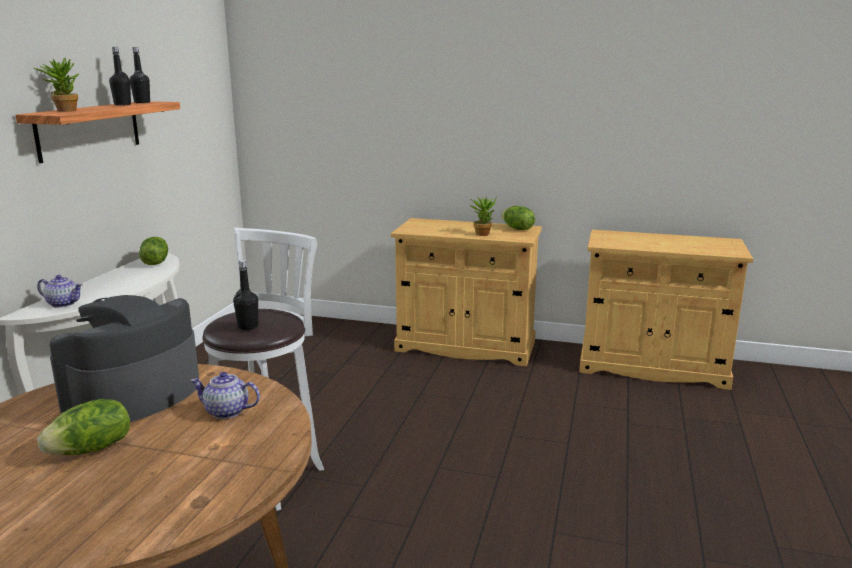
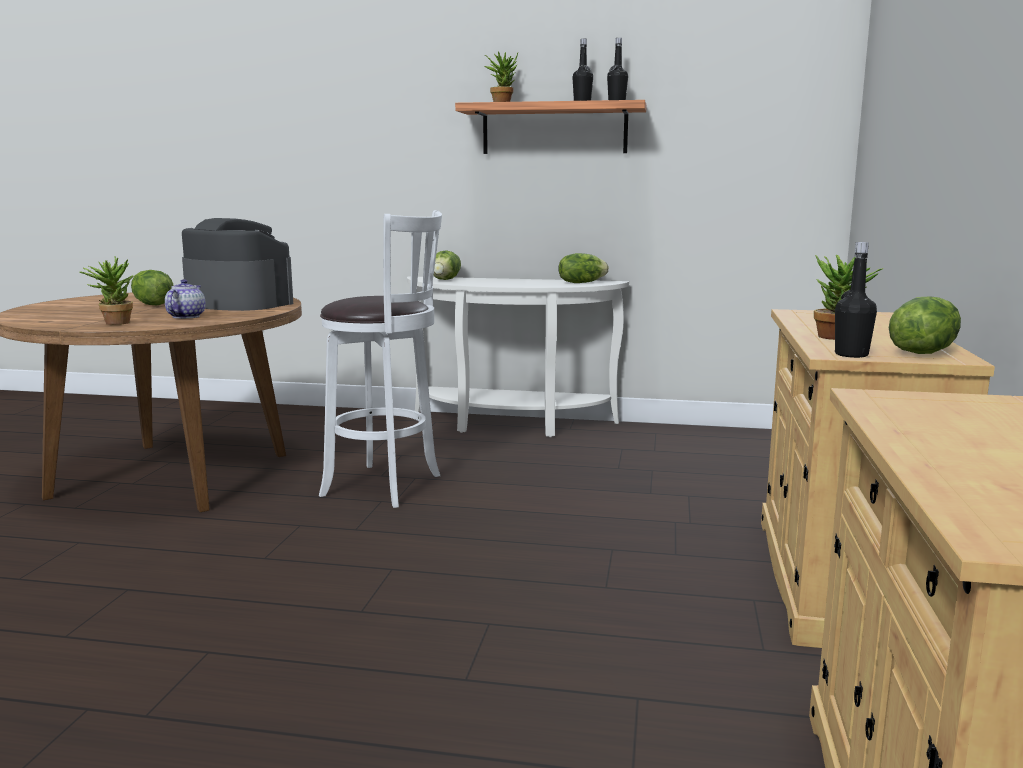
camera: 85 degrees right, 5 degrees down
(63, 304) = (445, 280): teapot -> lettuce
(248, 327) = (352, 298): black bottle -> black bottle (851, 355)
(248, 448) = (113, 323): none -> potted plant

